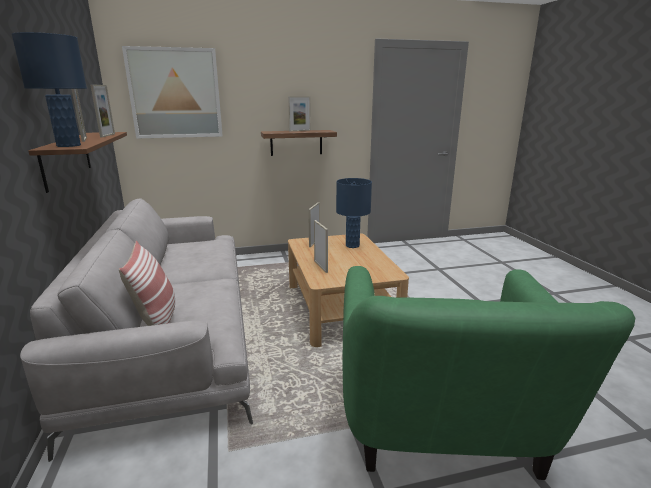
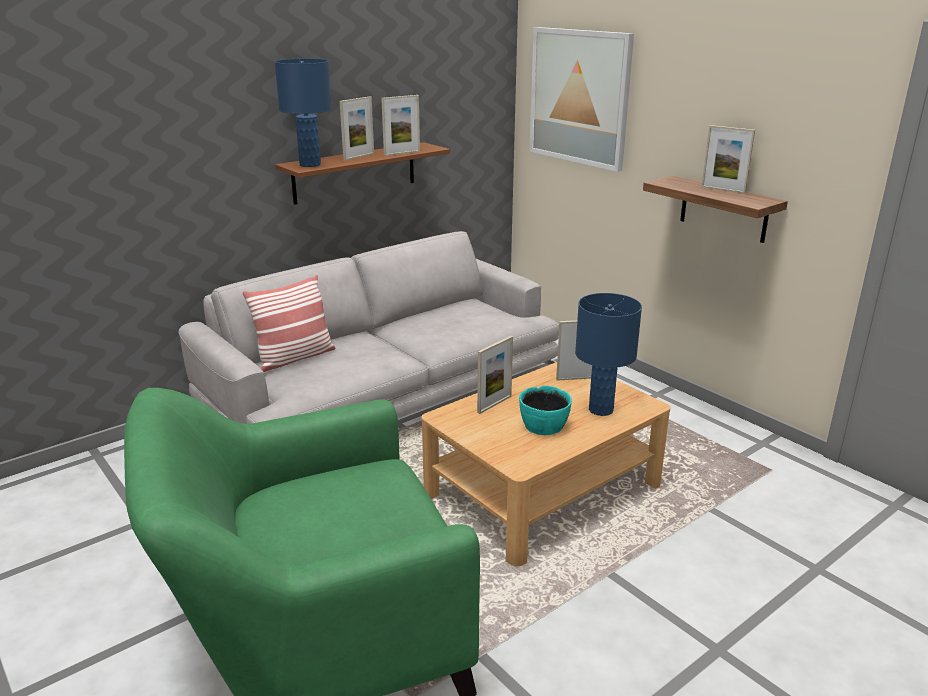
camera: 65 degrees right, 5 degrees up
(357, 260) = (544, 426): none -> turquoise bowl

